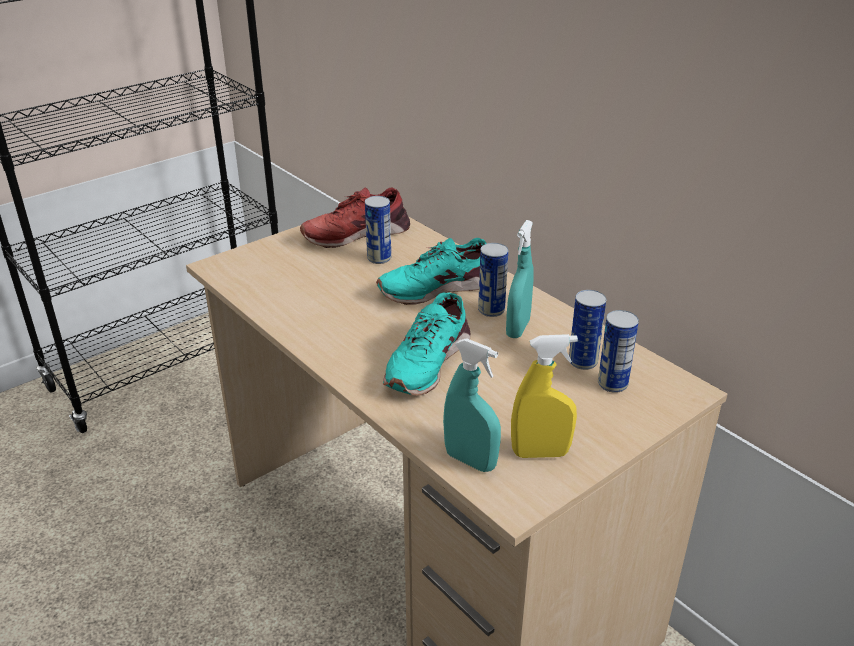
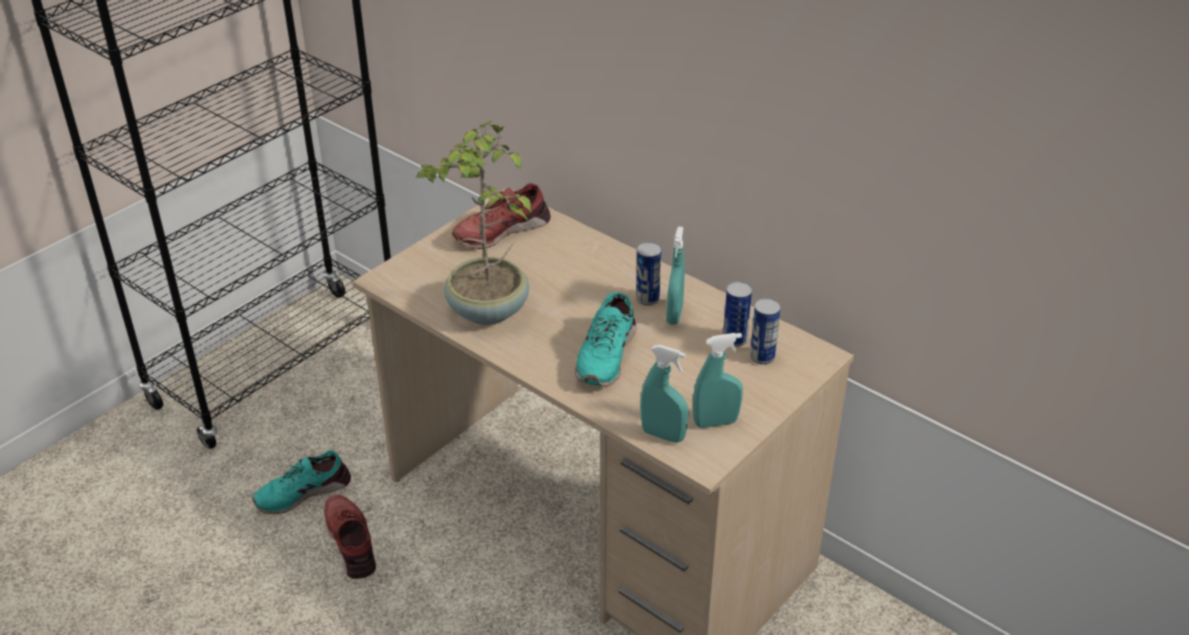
camera: 10 degrees left, 5 degrees up
(178, 541) = (352, 541): none -> red shoe
(311, 305) = (487, 311): none -> potted plant
(379, 258) = (532, 255): can -> none
(437, 287) = (594, 281): turquoise shoe -> turquoise shoe (302, 492)
(540, 453) = (715, 422): yellow spray bottle -> turquoise spray bottle

